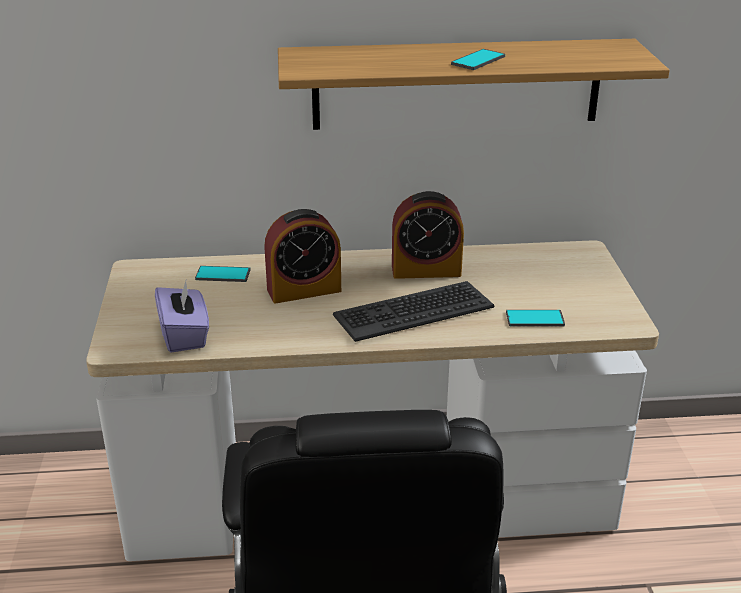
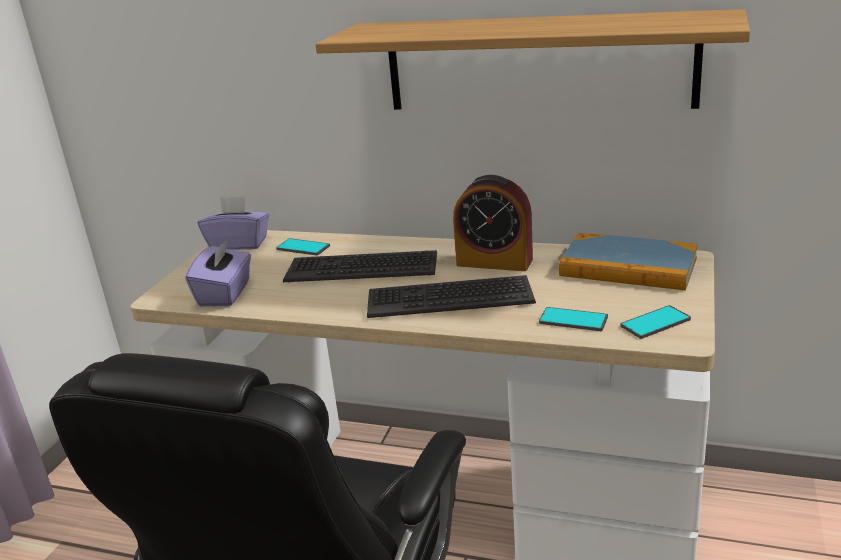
camera: 25 degrees right, 5 degrees down
(146, 277) = (239, 244): none -> purple tissue box
(304, 290) = (362, 267): alarm clock -> keyboard
(478, 60) = (532, 27): phone -> phone (655, 323)
(544, 263) = (628, 267): none -> book

